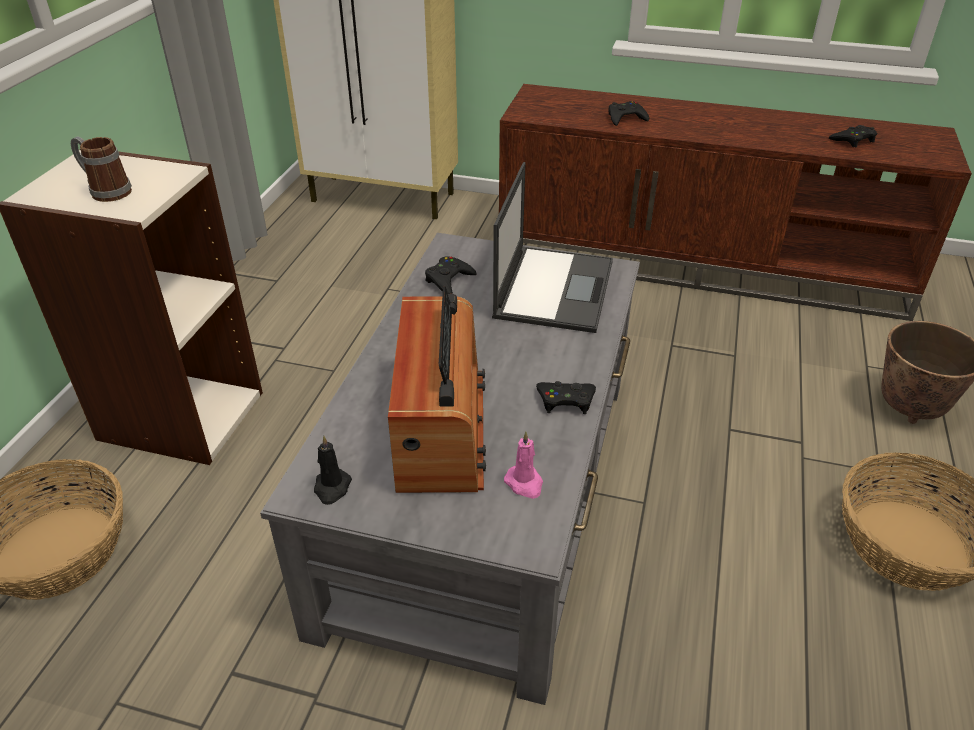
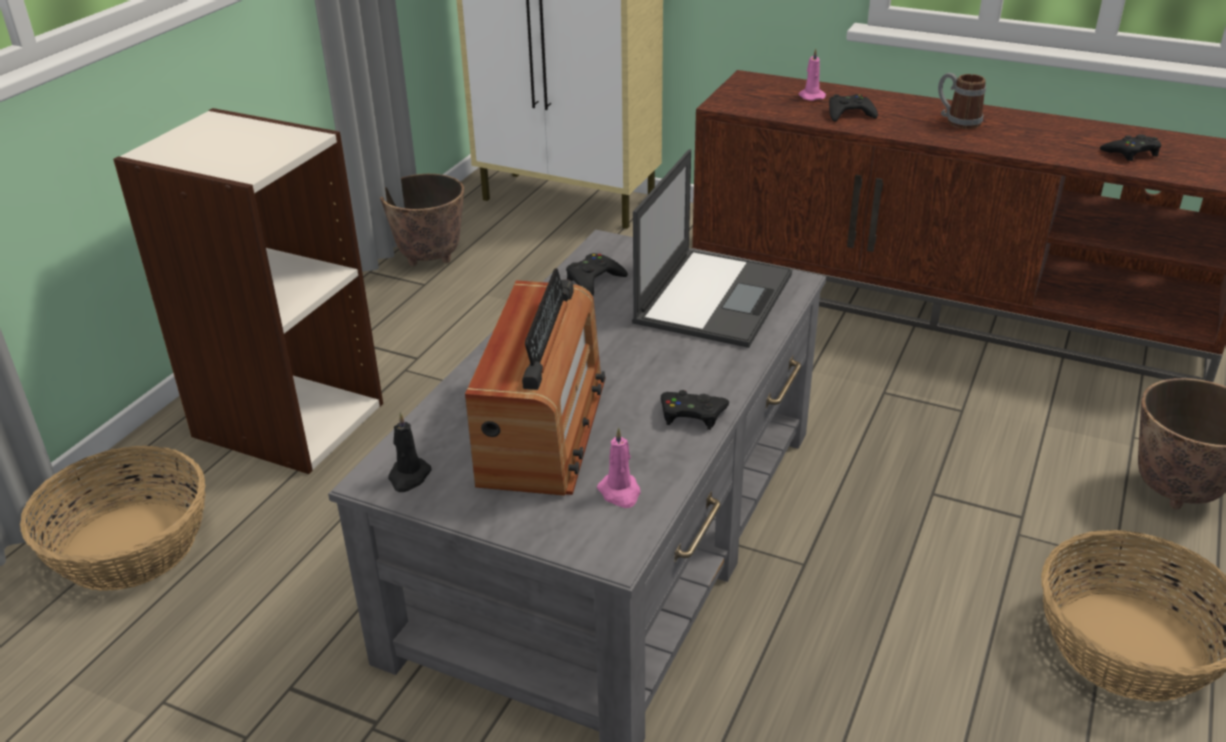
camera: 10 degrees right, 5 degrees down
(106, 191) = (224, 152): mug -> mug (957, 121)
(276, 257) = (429, 258): none -> planter
(590, 104) = (810, 96): none -> pink candle

